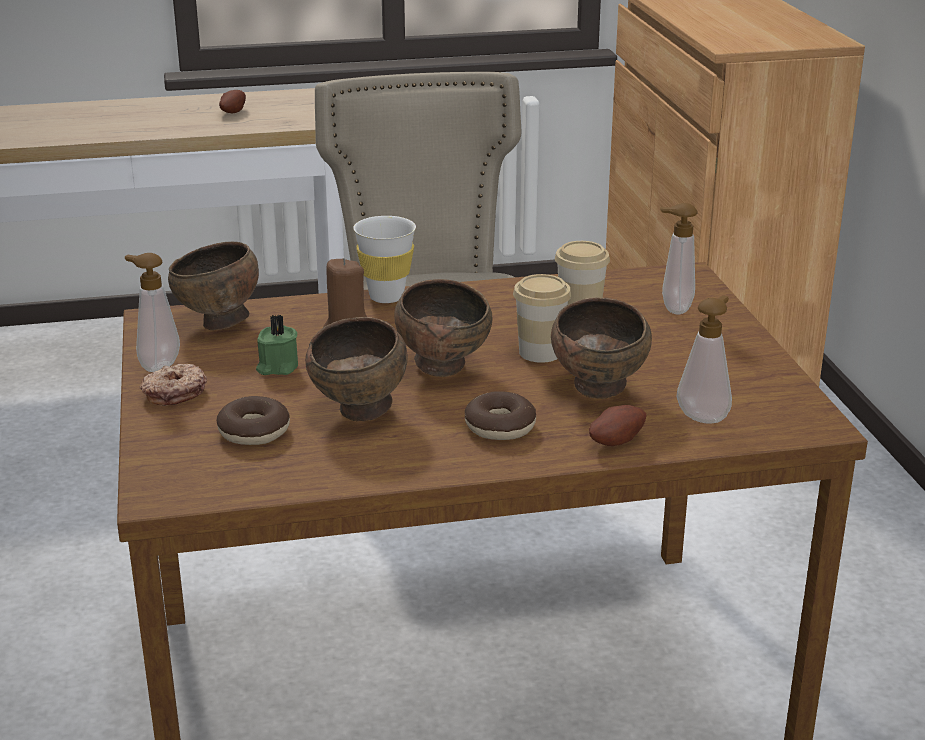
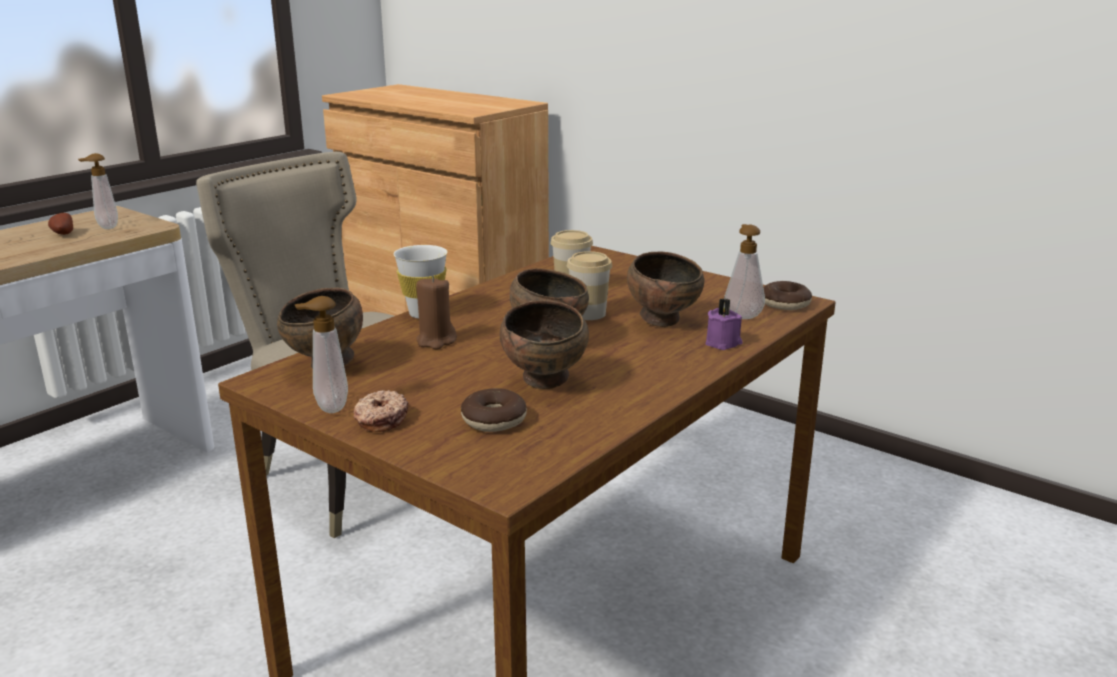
camera: 40 degrees left, 5 degrees down
(277, 367) = (429, 377): green candle -> none
(500, 427) = (647, 359): donut -> donut (785, 304)
(615, 441) = (723, 343): potato -> purple candle
(673, 309) = (617, 270): soap dispenser -> soap dispenser (105, 227)

